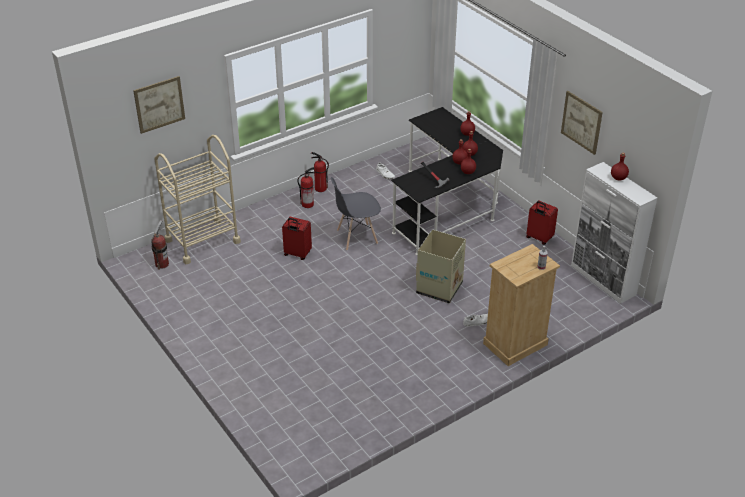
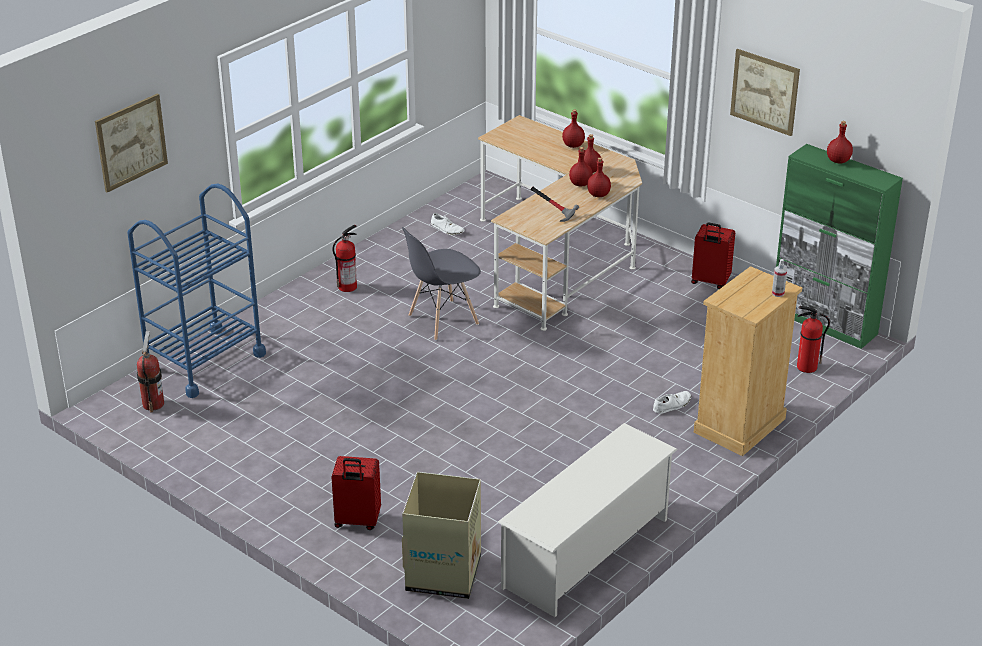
camera: 15 degrees left, 5 degrees down
(202, 241) = (204, 361): beige cart -> blue cart
(297, 254) = (362, 357): red suitcase -> red suitcase (357, 521)
(320, 188) = (357, 262): fire extinguisher -> fire extinguisher (806, 367)
(380, 414) = (586, 553): none -> white shoe rack
(440, 287) = (597, 368): cardboard box -> cardboard box (444, 573)
(447, 206) = (558, 258): black desk -> beige desk
(603, 280) = (824, 322): white cabinet -> green cabinet

